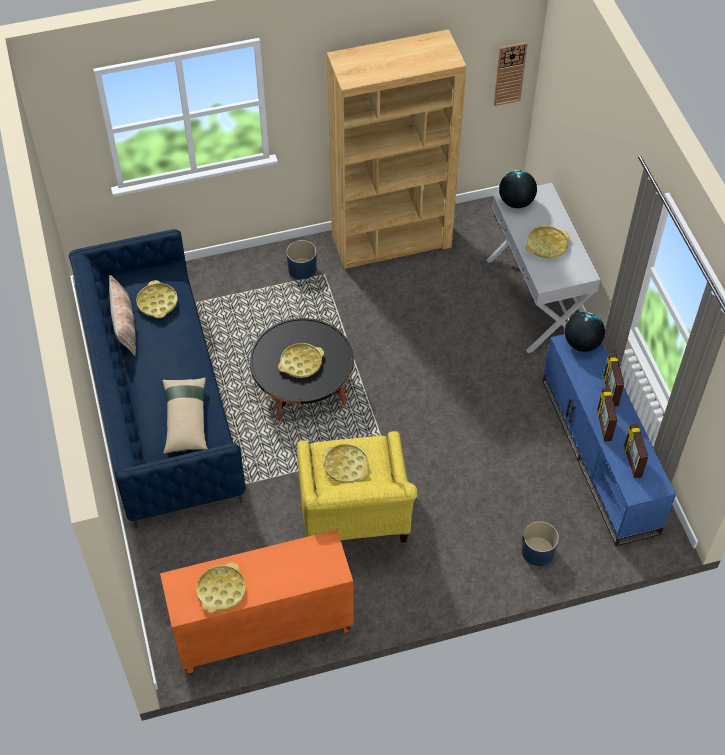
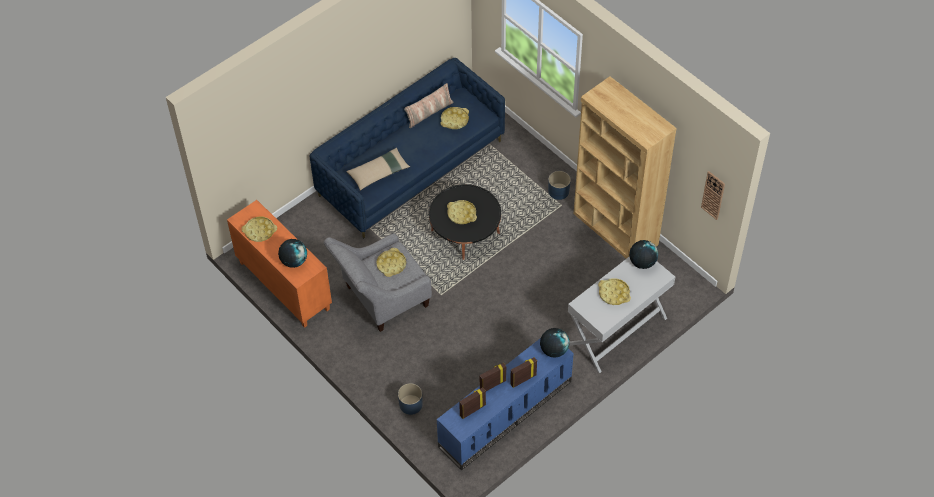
camera: 65 degrees right, 0 degrees up
(303, 565) = (294, 261): none -> globe
(354, 519) = (381, 299): yellow armchair -> grey armchair

